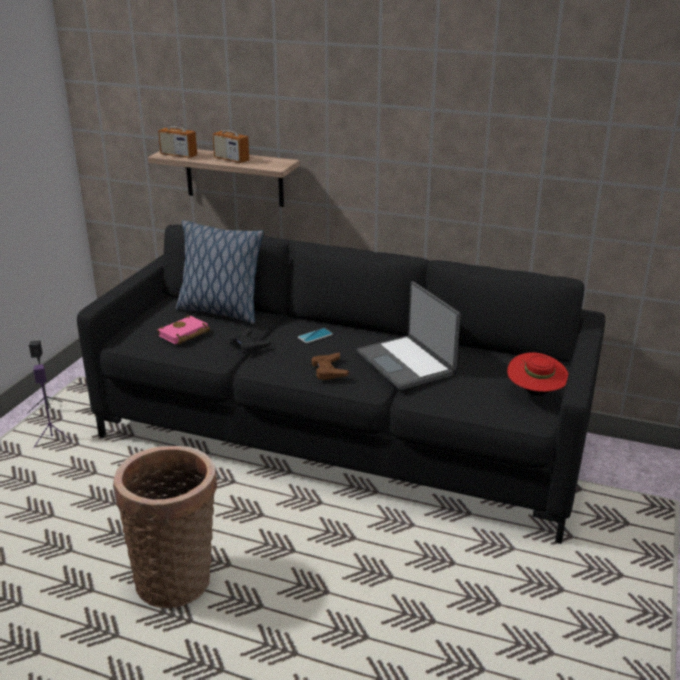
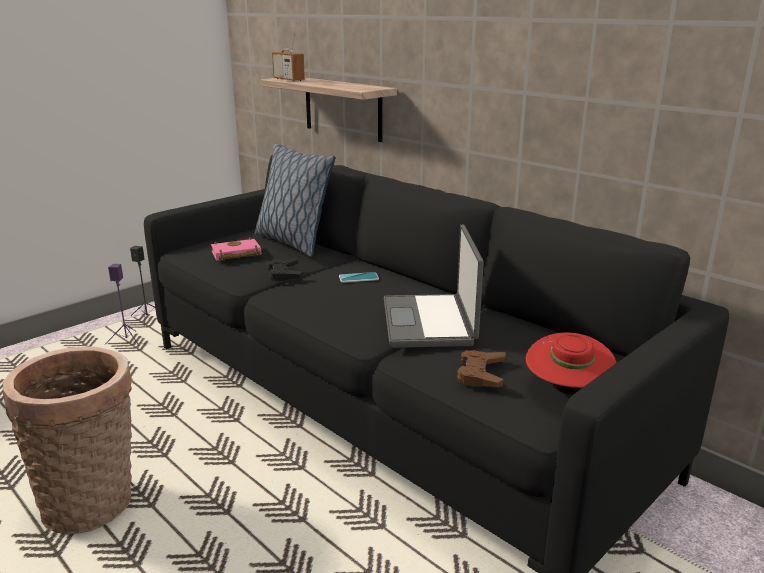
camera: 25 degrees right, 5 degrees down
(231, 159) = (330, 84): radio -> none
(329, 370) = (335, 311): brown game controller -> brown game controller (481, 374)

